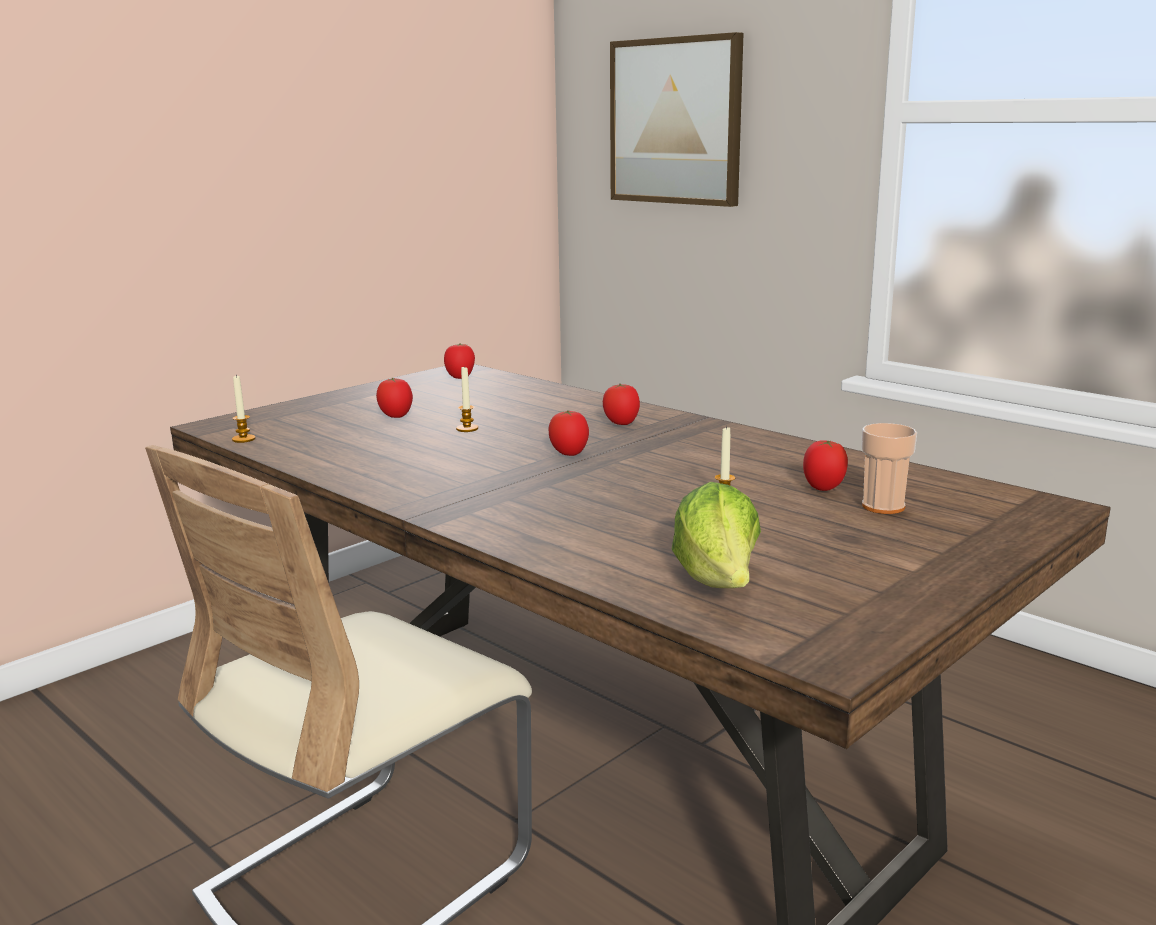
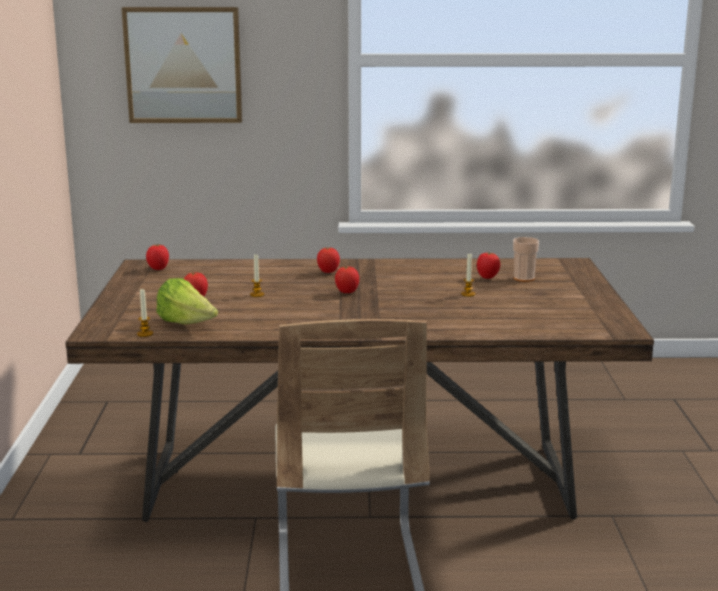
camera: 45 degrees left, 0 degrees up
(719, 583) = (541, 322): lettuce -> lettuce (187, 324)

